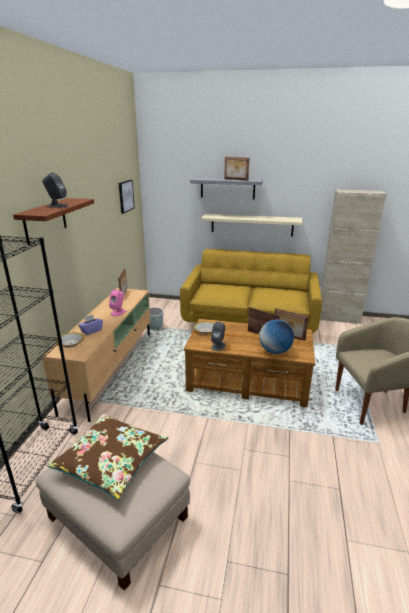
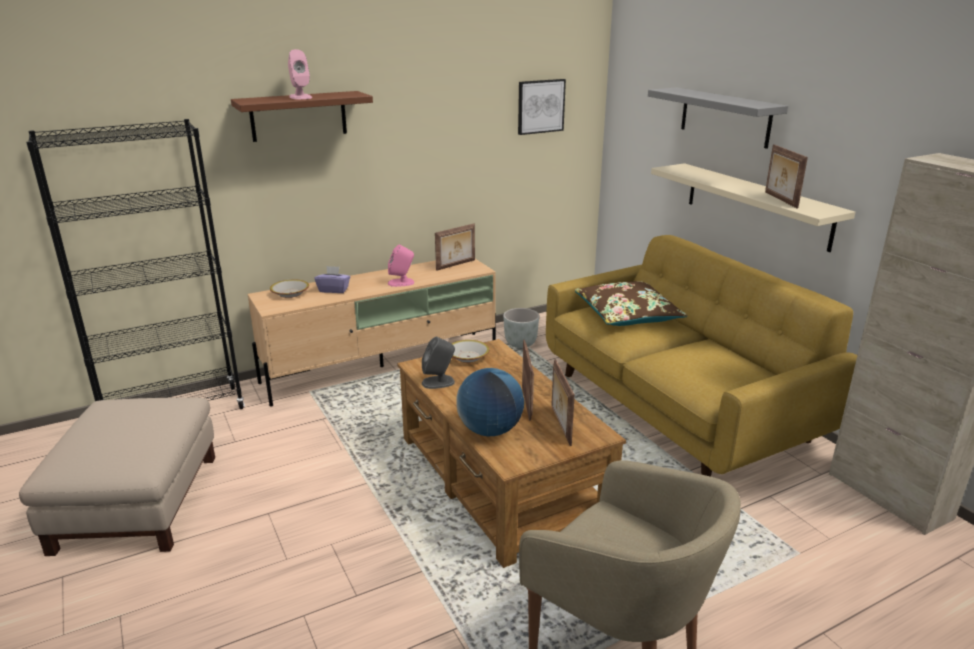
camera: 50 degrees right, 0 degrees up
(57, 206) = (300, 97): grey speaker -> pink speaker
(111, 461) = (135, 423): brown pillow -> brown pillow (627, 315)
(235, 179) = (726, 99): picture frame -> picture frame (779, 200)

